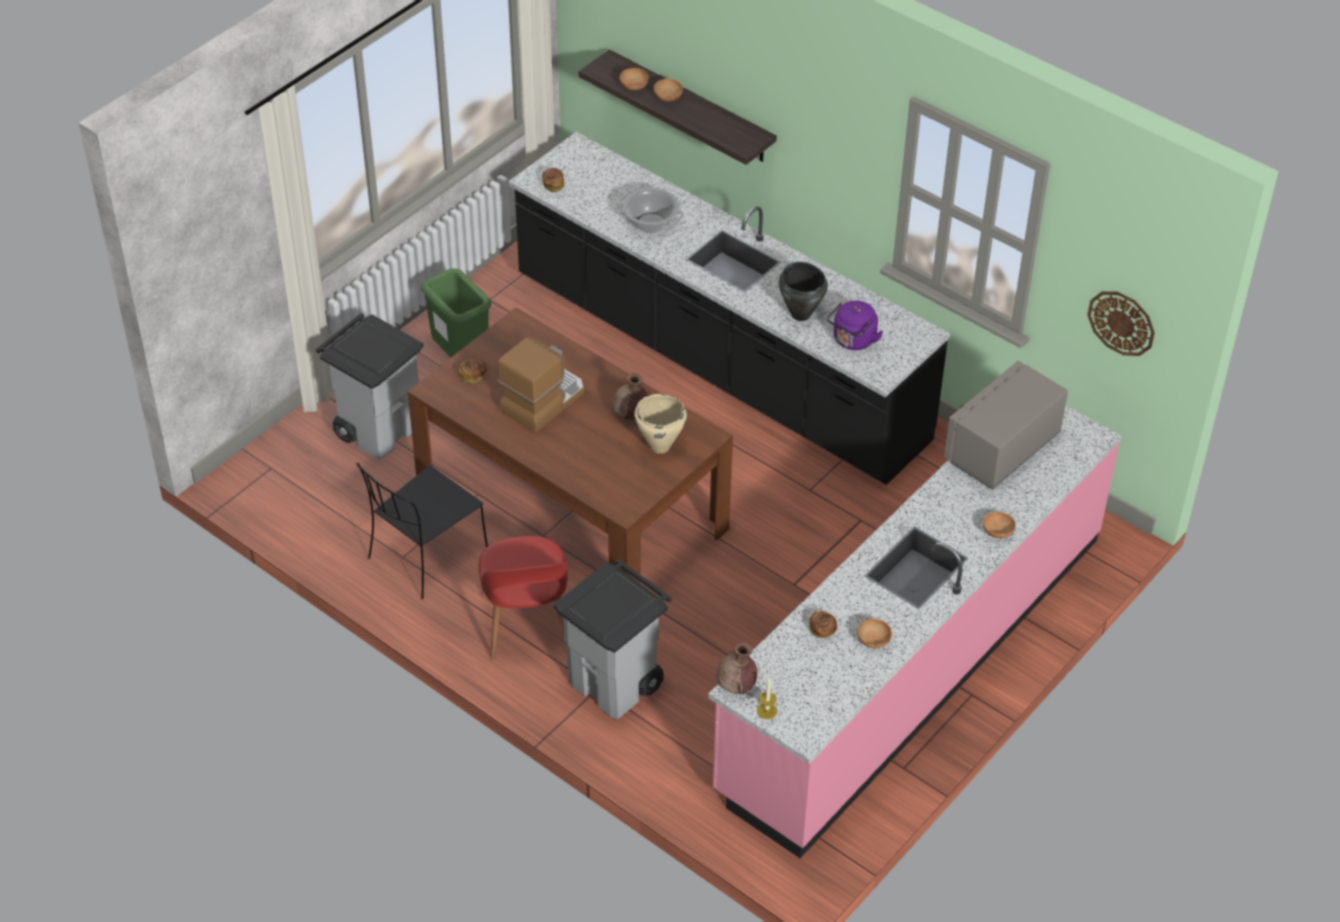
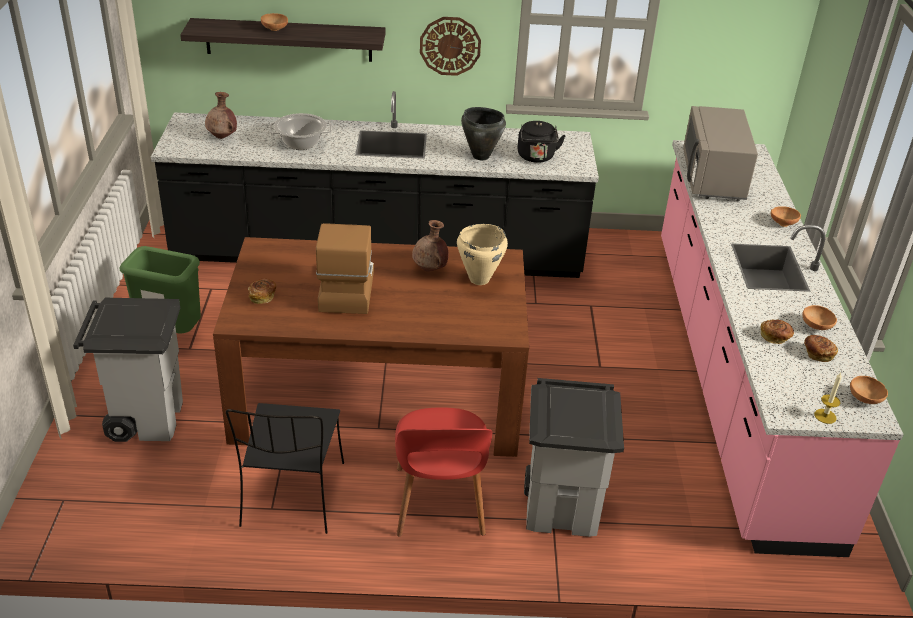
camera: 40 degrees left, 10 degrees down
(526, 624) = (439, 503): red chair -> red chair turned 45 degrees clockwise
(553, 184) = (192, 146): bread -> bread (817, 354)
(634, 87) = (239, 31): brown bowl -> brown bowl (865, 399)
(736, 686) = (779, 411): brown vase -> brown vase (222, 137)
(853, 341) = (536, 157): purple kettle -> black kettle
(1121, 322) = (739, 53): wall clock -> wall clock (450, 46)

